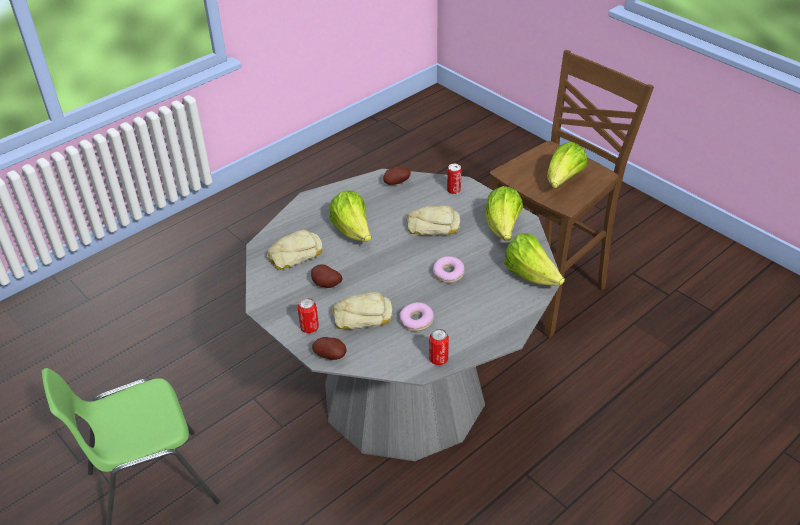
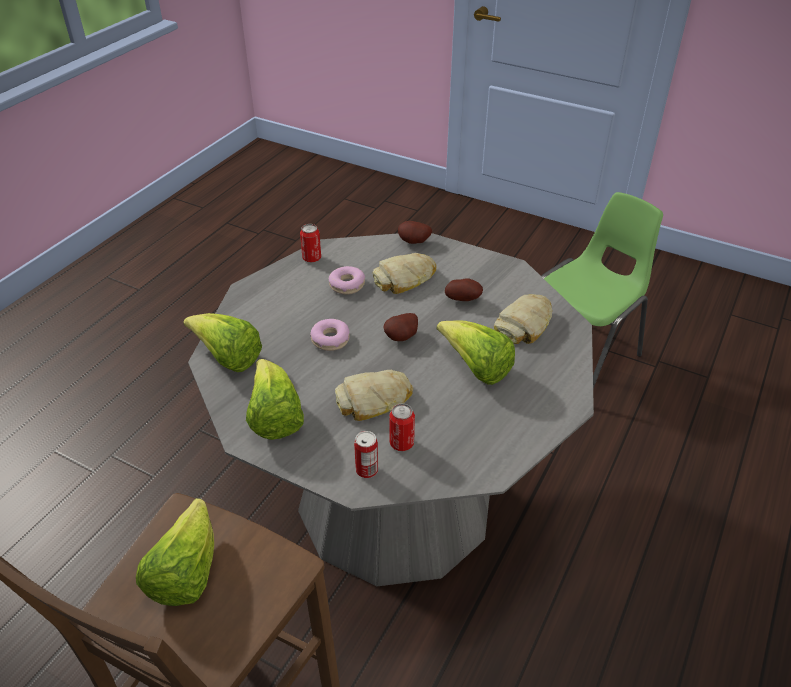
camera: 160 degrees right, 0 degrees up
(309, 328) = (450, 259): can -> can (401, 443)
(396, 182) = (464, 464): potato -> potato (403, 338)

